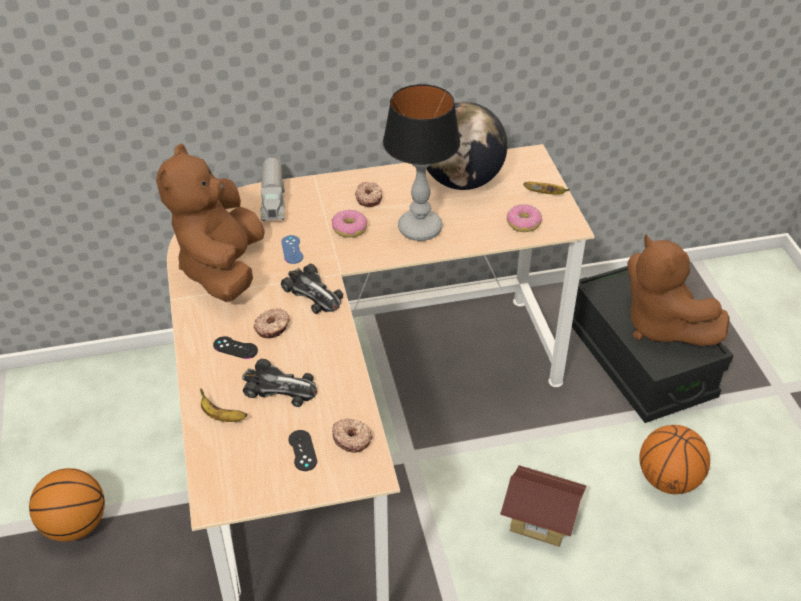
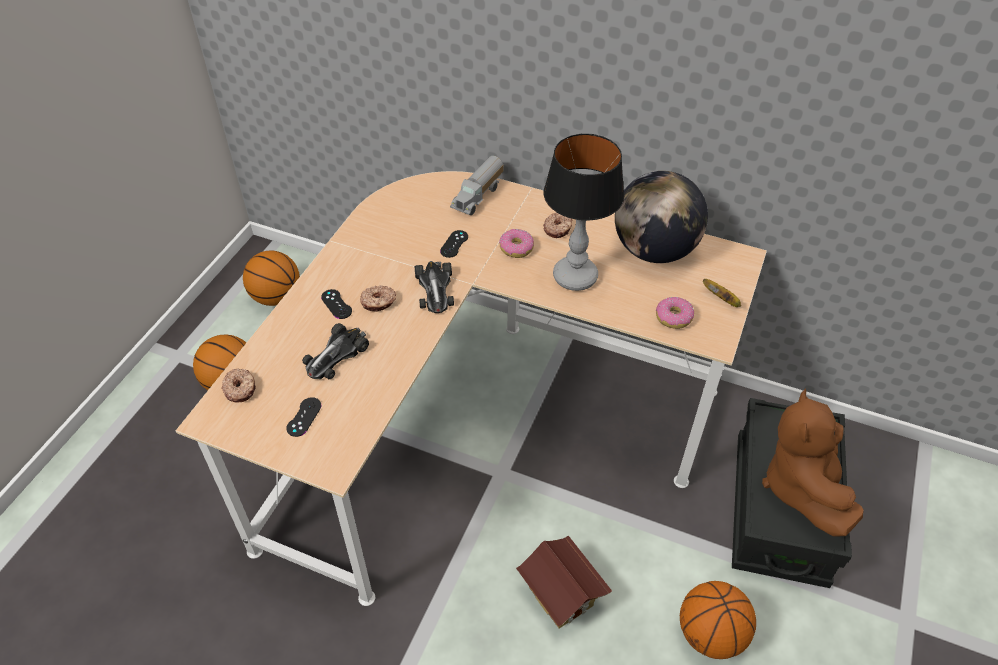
camera: 35 degrees right, 5 degrees up
(49, 421) = (276, 297): none -> basketball
(221, 416) = (275, 355): banana -> none
(222, 268) = (388, 234): brown plush toy -> none
(279, 388) = (336, 355): toy car -> toy car turned 75 degrees clockwise
(292, 249) = (454, 244): blue game controller -> black game controller
(352, 438) = (348, 429): donut -> donut (240, 389)

